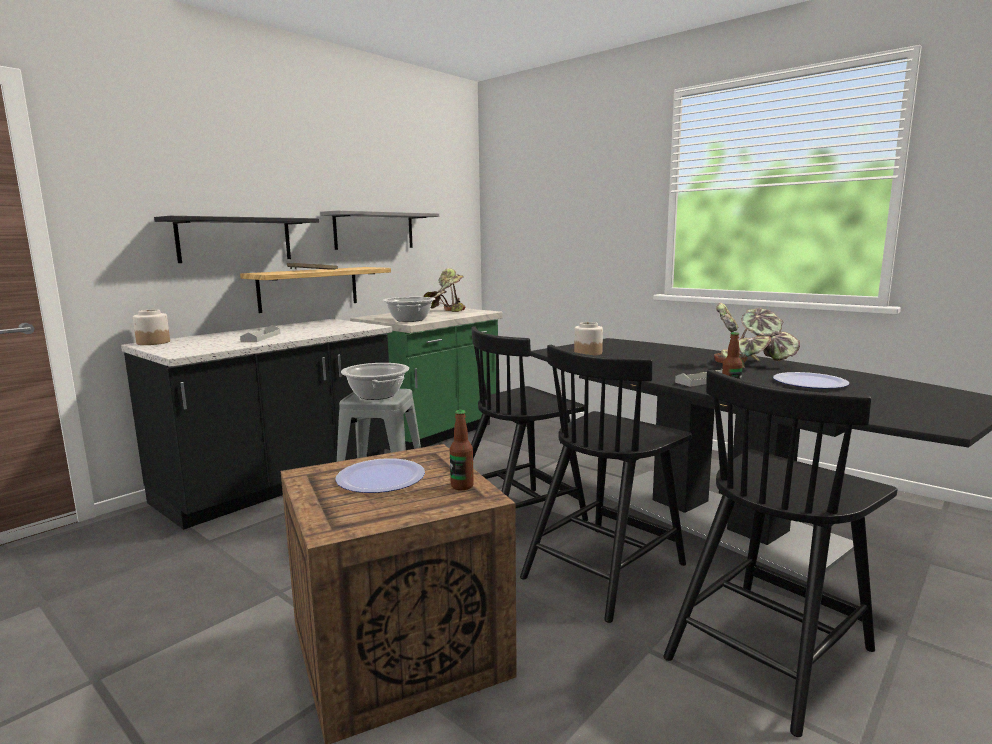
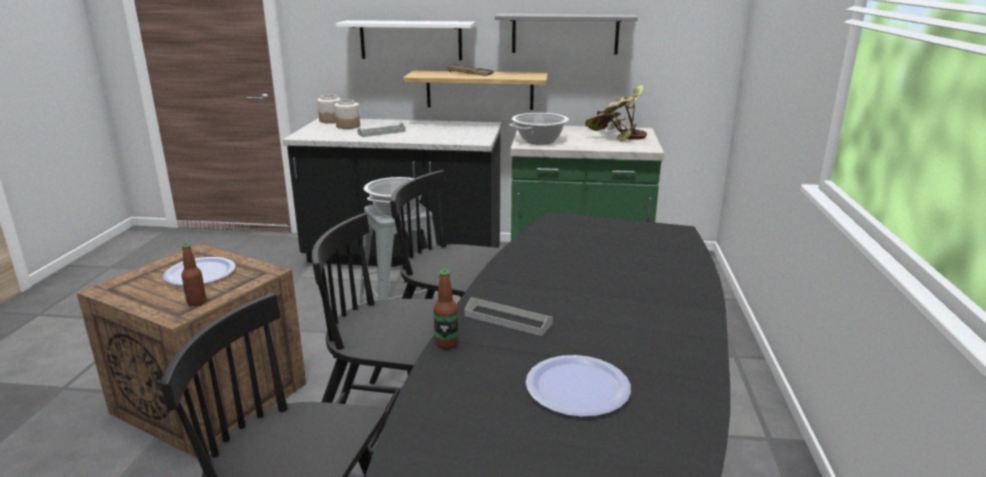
camera: 55 degrees right, 10 degrees up
(235, 239) = (411, 40): black shelf -> white shelf
(588, 353) = (577, 236): jar -> jar (348, 126)
(750, 364) = (652, 332): potted plant -> none

